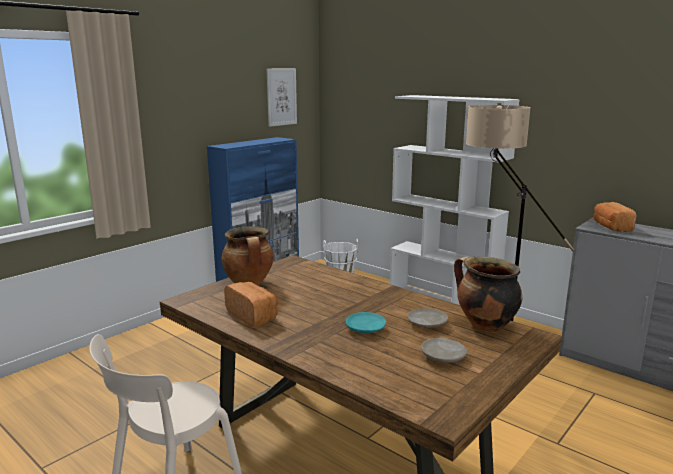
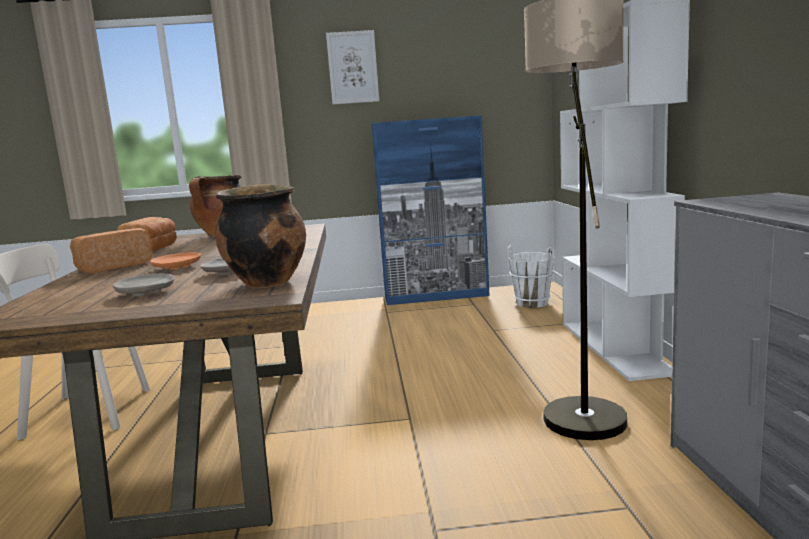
camera: 45 degrees right, 5 degrees down
(281, 97) = (483, 67): picture -> picture (353, 67)
(365, 329) = (176, 268): turquoise plate -> orange plate
(610, 227) = (752, 201): bread -> bread (112, 267)

